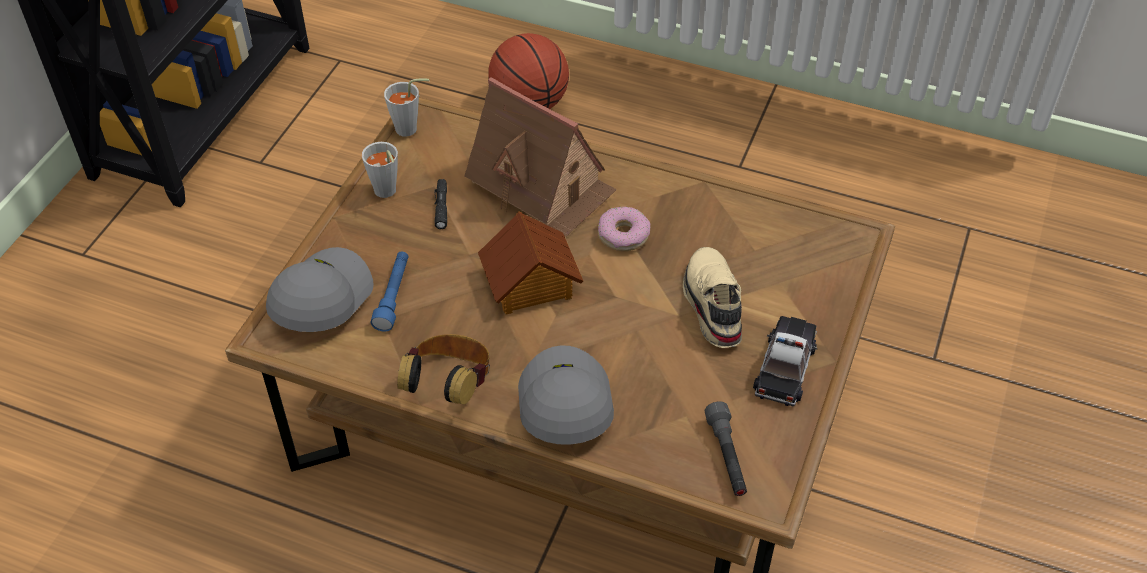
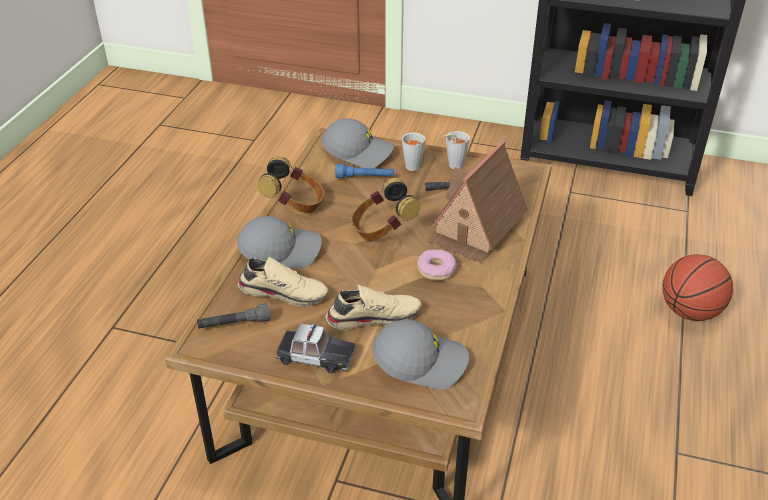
camera: 85 degrees right, 10 degrees down
(411, 129) = (515, 168): grey cup -> grey cup (413, 169)
(530, 283) = (382, 230): toy house -> headphones
(658, 399) = (284, 291): none -> beige shoe
(790, 265) = (420, 361): none -> grey cap

